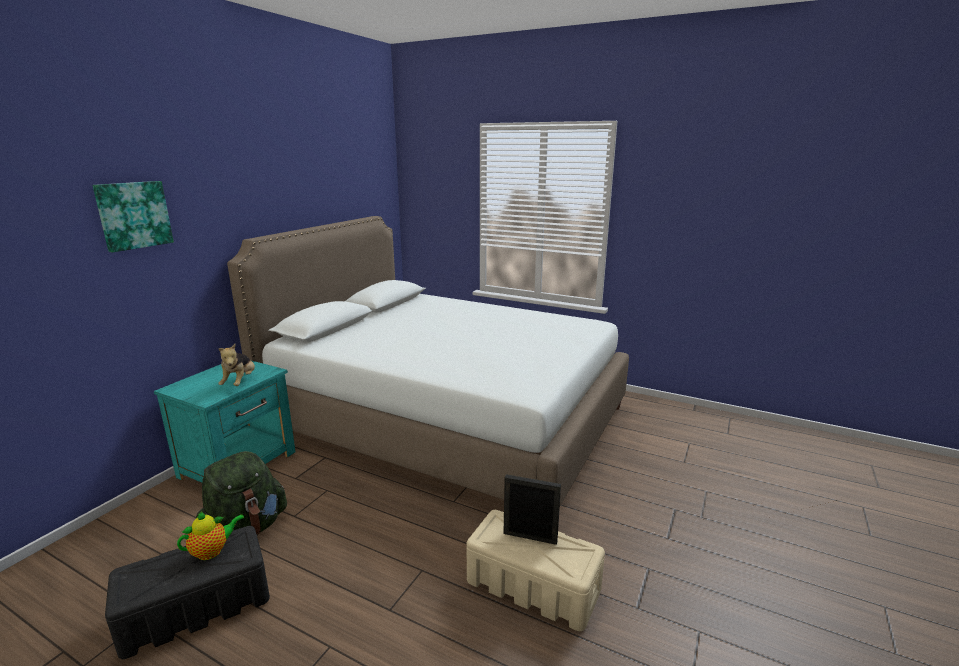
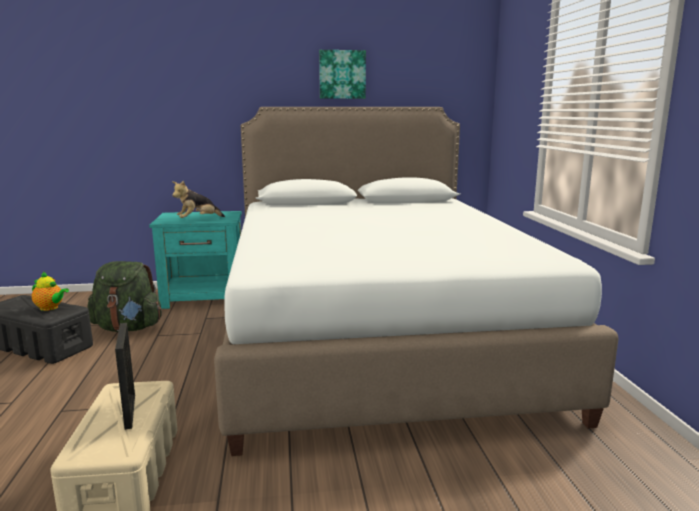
camera: 55 degrees right, 5 degrees down
(133, 215) = (169, 74): picture -> picture (342, 74)

